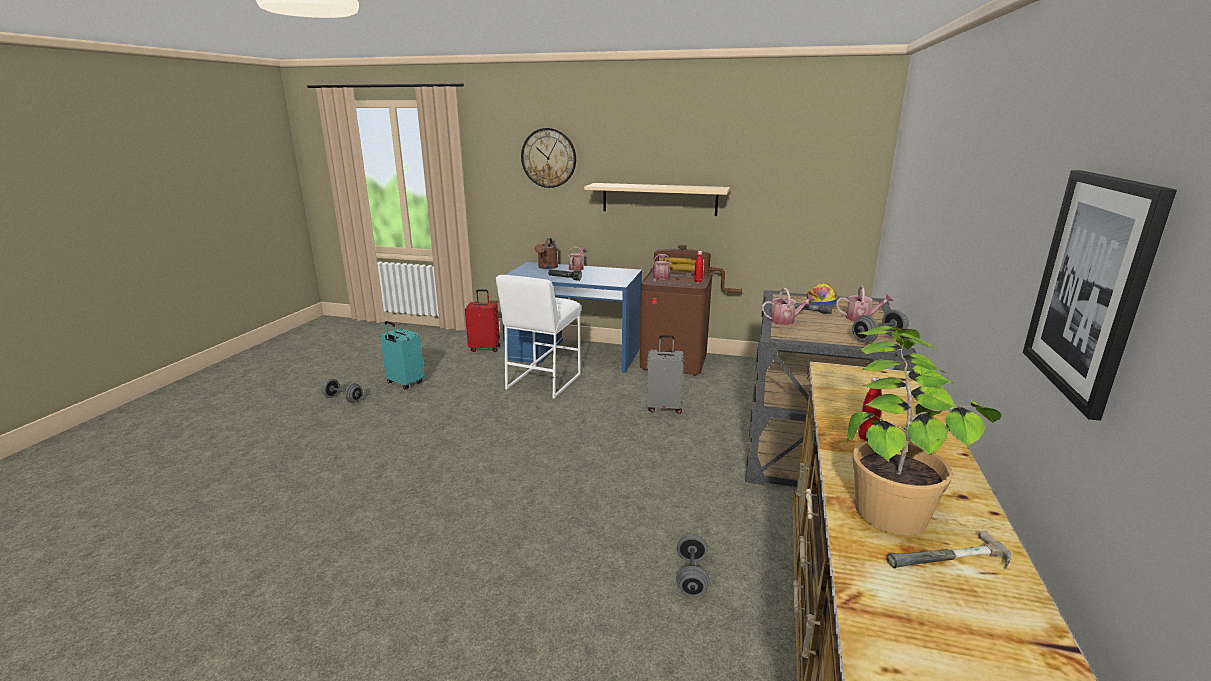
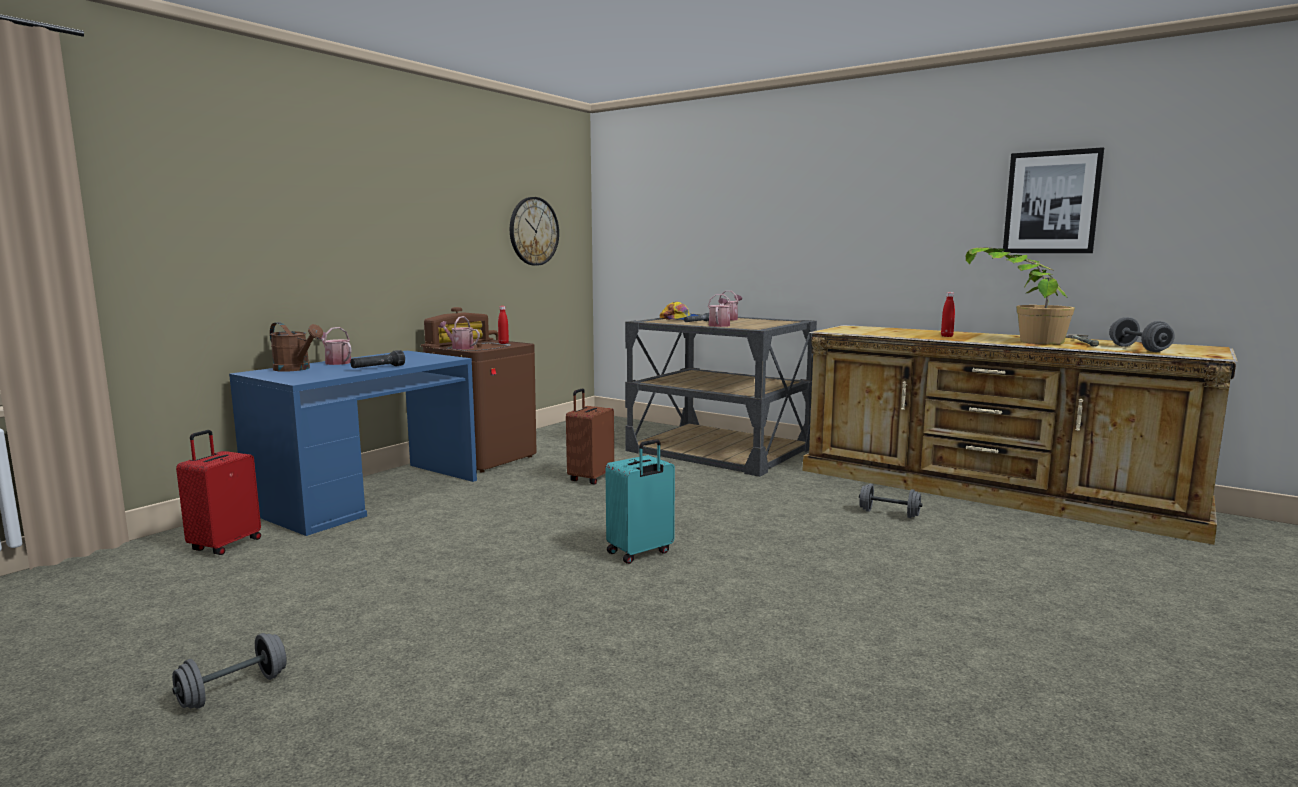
camera: 70 degrees left, 10 degrees down
(404, 383) = (262, 621): turquoise suitcase -> turquoise suitcase (640, 553)
(543, 382) = (434, 521): white stool -> none
(548, 158) = (253, 190): wall clock -> wall clock (533, 231)
(659, 199) = (414, 251): beige shelf -> none
(664, 407) = (590, 478): grey suitcase -> brown suitcase
(878, 339) = (778, 321): grey dumbbell -> grey dumbbell (1138, 349)

